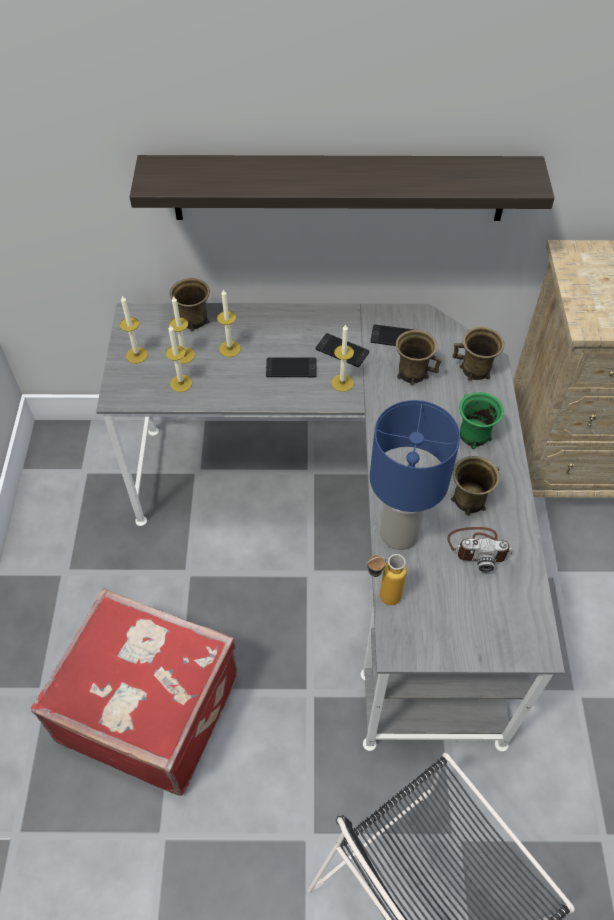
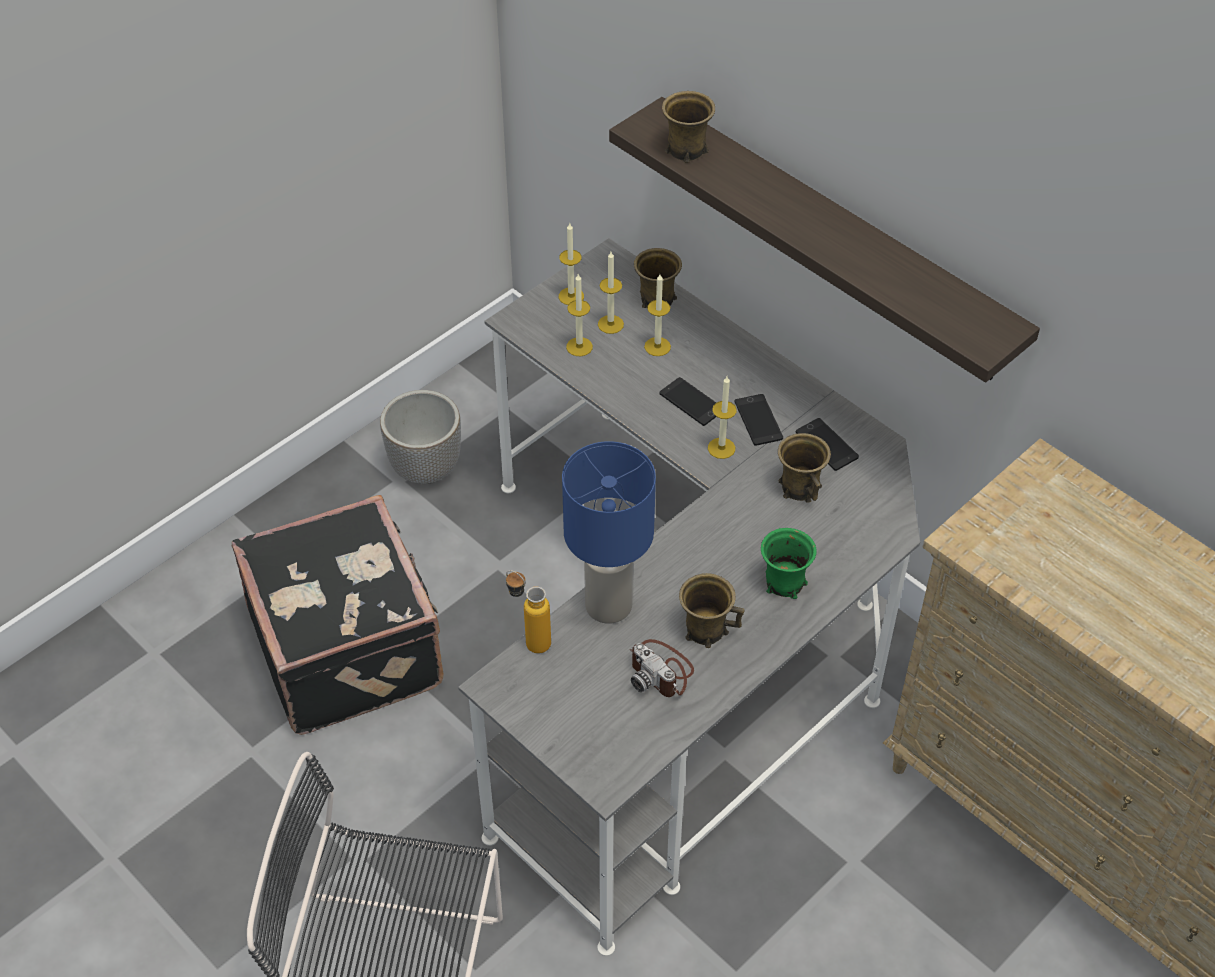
camera: 45 degrees right, 5 degrees down
(75, 549) = (426, 468): none -> planter
(151, 706) = (349, 647): red suitcase -> black suitcase
(476, 370) = (866, 530): brown mug -> brown mug (685, 150)

